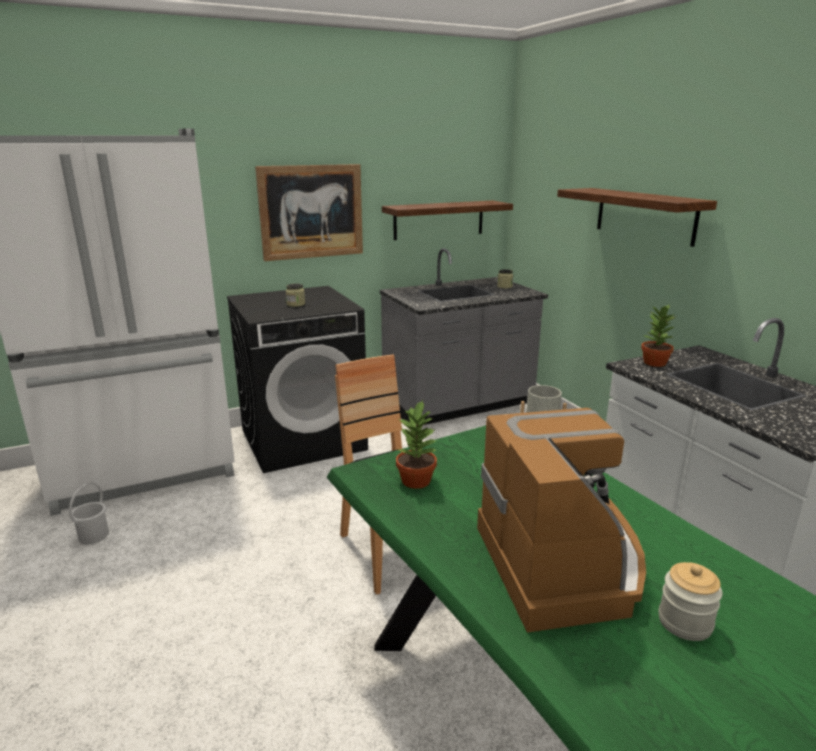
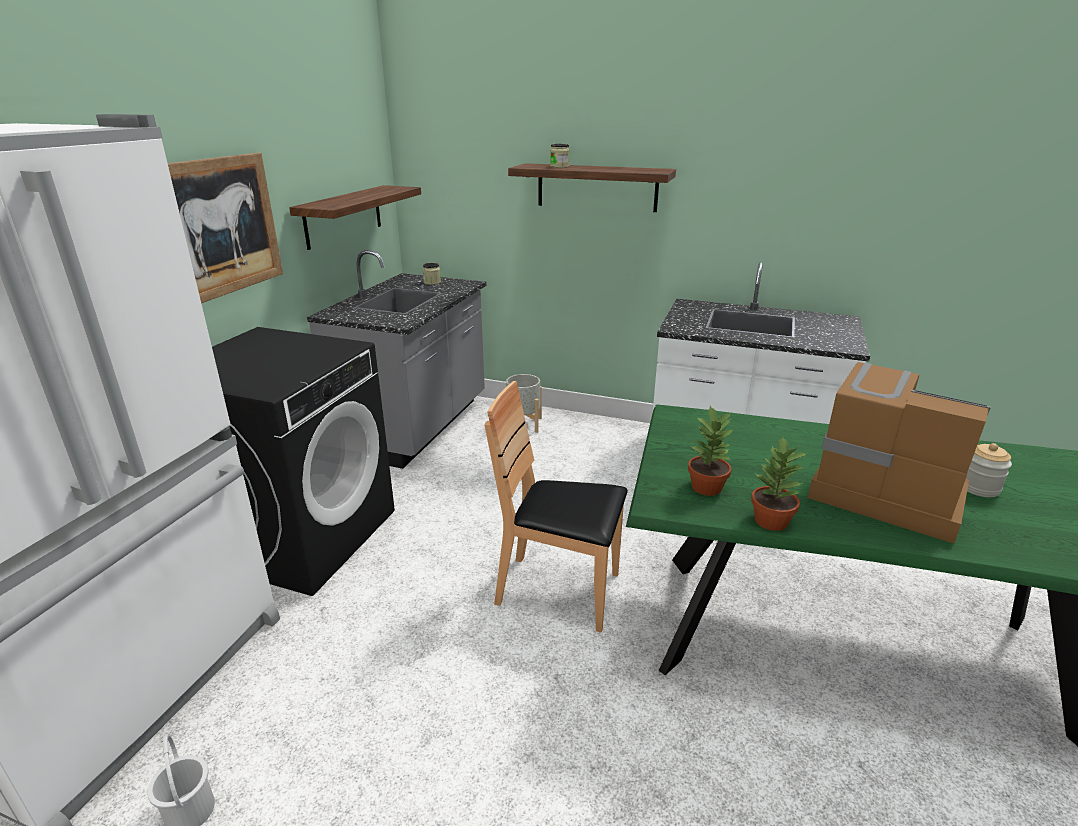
camera: 45 degrees left, 5 degrees up
(296, 304) = (277, 361): jar -> jar (559, 166)
(654, 363) = (683, 321): potted plant -> potted plant (770, 521)

